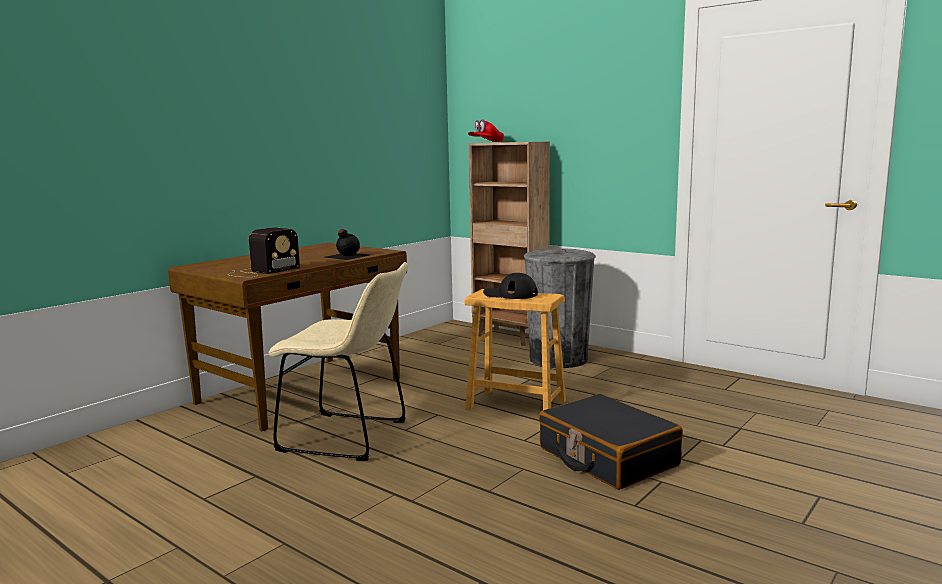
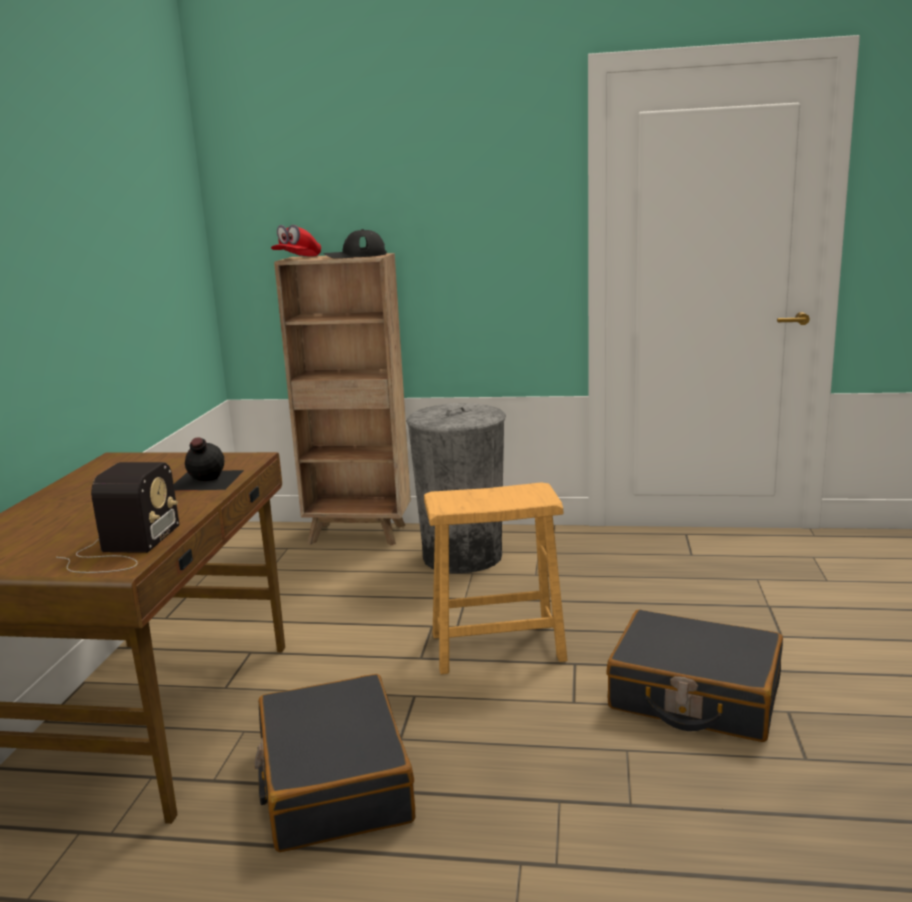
camera: 30 degrees left, 5 degrees up
(350, 437) = (333, 782): beige chair -> black suitcase
(510, 294) = (483, 496): black cap -> black cap (355, 256)

